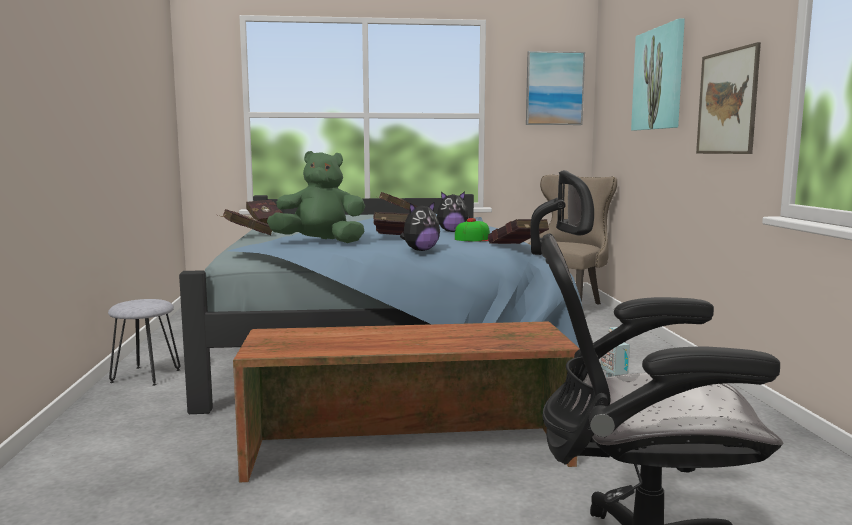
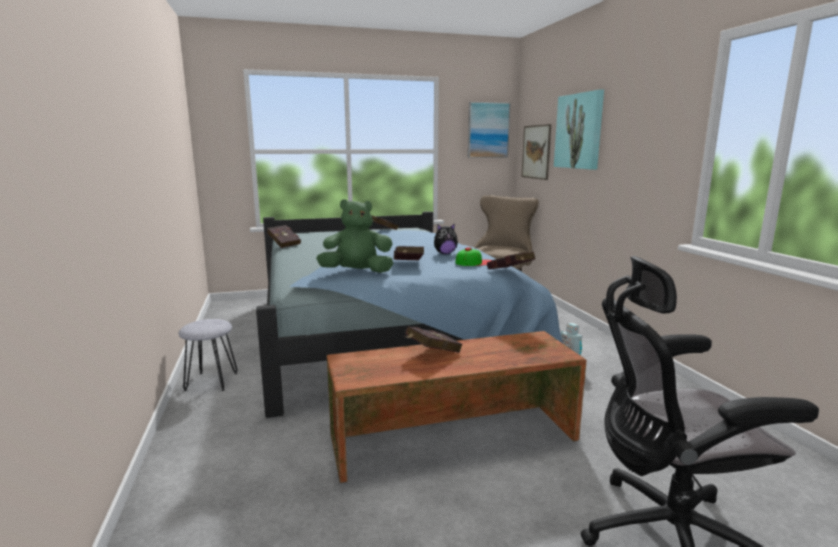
camera: 10 degrees left, 5 degrees up
(246, 235) = (282, 261): red book -> red book (431, 353)
(420, 250) = (441, 278): plush toy -> none
(727, 102) = (643, 157): picture -> picture (536, 152)

